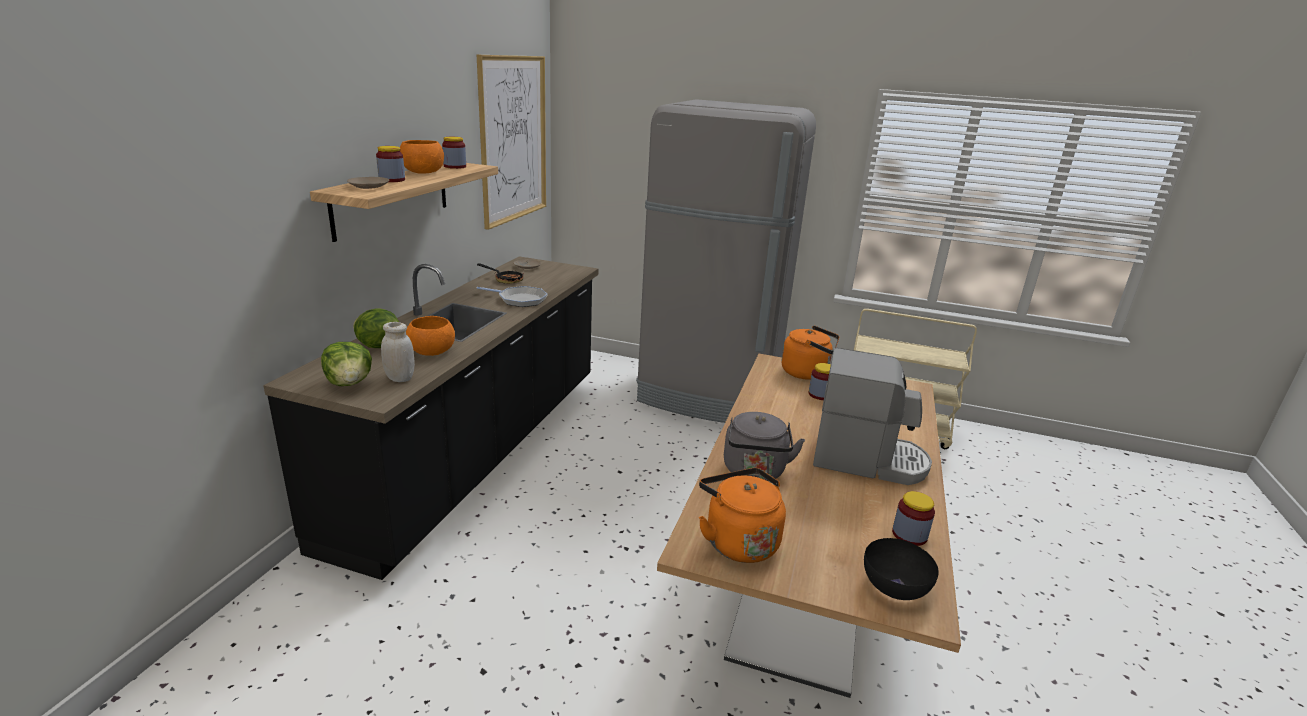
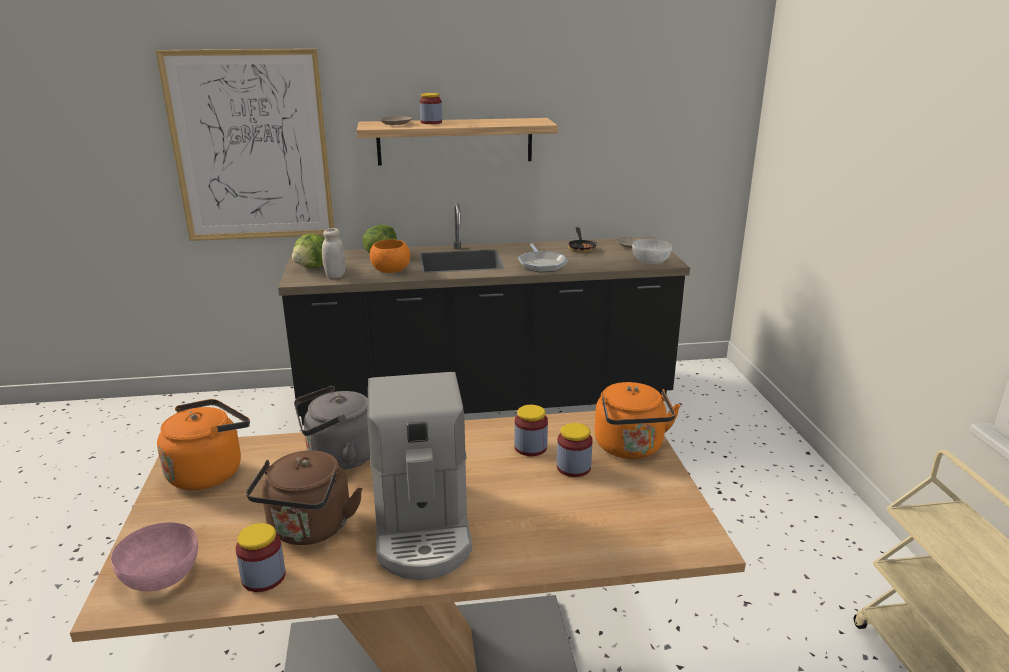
camera: 65 degrees right, 0 degrees up
(423, 172) = (477, 121): orange bowl -> none
(455, 166) = (522, 121): jar -> jar (530, 447)
(513, 139) = (669, 106): picture -> picture (251, 147)
(570, 272) = (651, 261): none -> white bowl
(709, 395) = (770, 485): grey fridge -> none
(854, 505) = (309, 530): none -> brown kettle
(894, 585) = (162, 575): black bowl -> pink bowl

